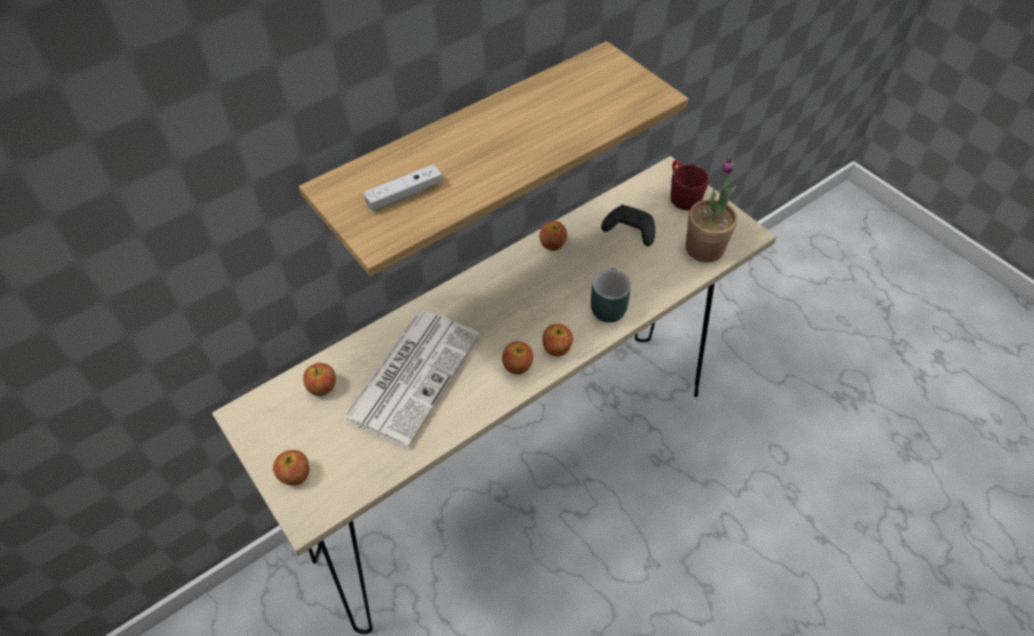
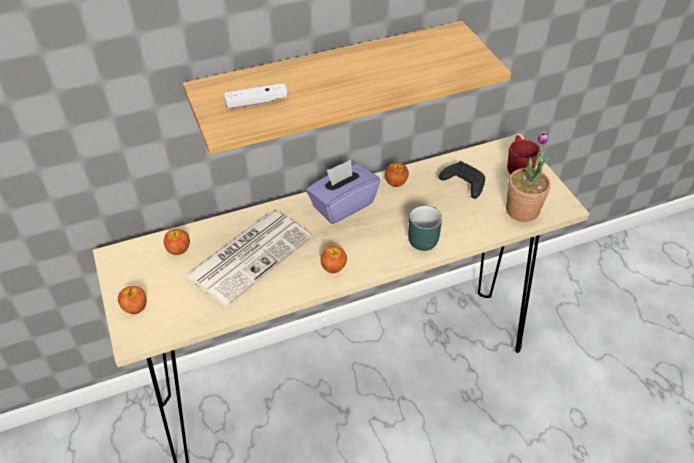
camera: 15 degrees right, 5 degrees down
(500, 286) = (342, 205): none -> purple tissue box
(557, 348) = (370, 261): apple -> none

